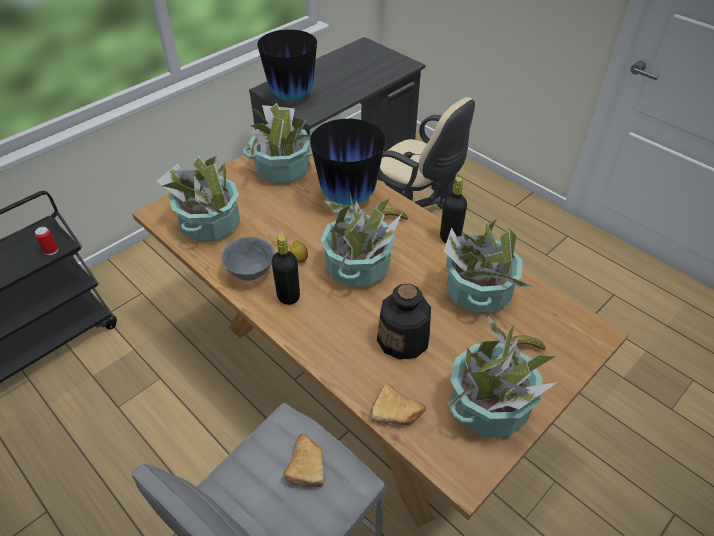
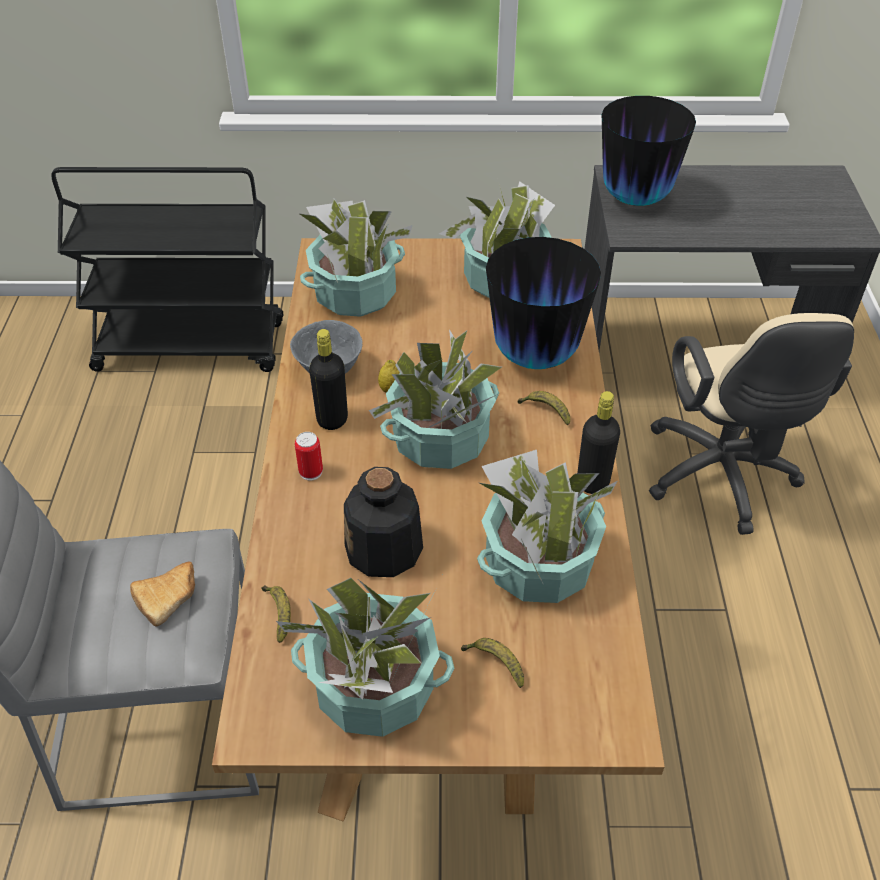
camera: 45 degrees right, 0 degrees up
(51, 250) = (226, 240): can -> can (311, 472)
(398, 413) = (279, 614): bread -> banana

